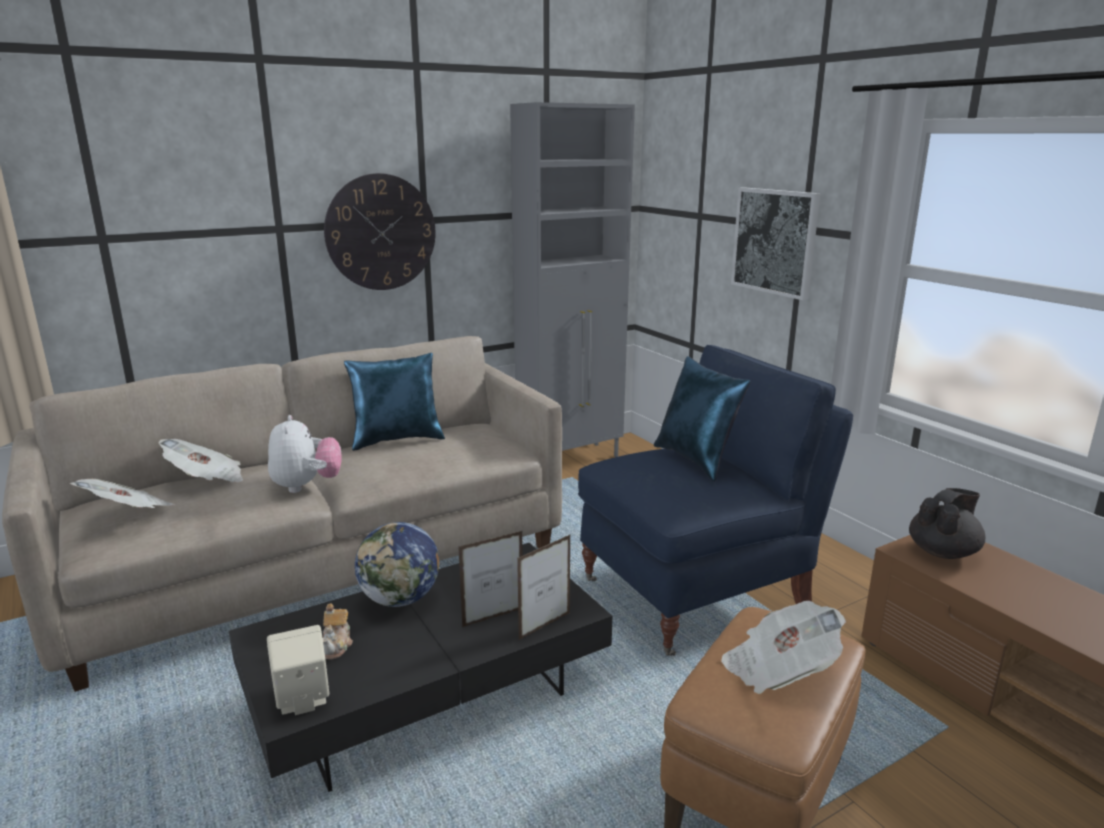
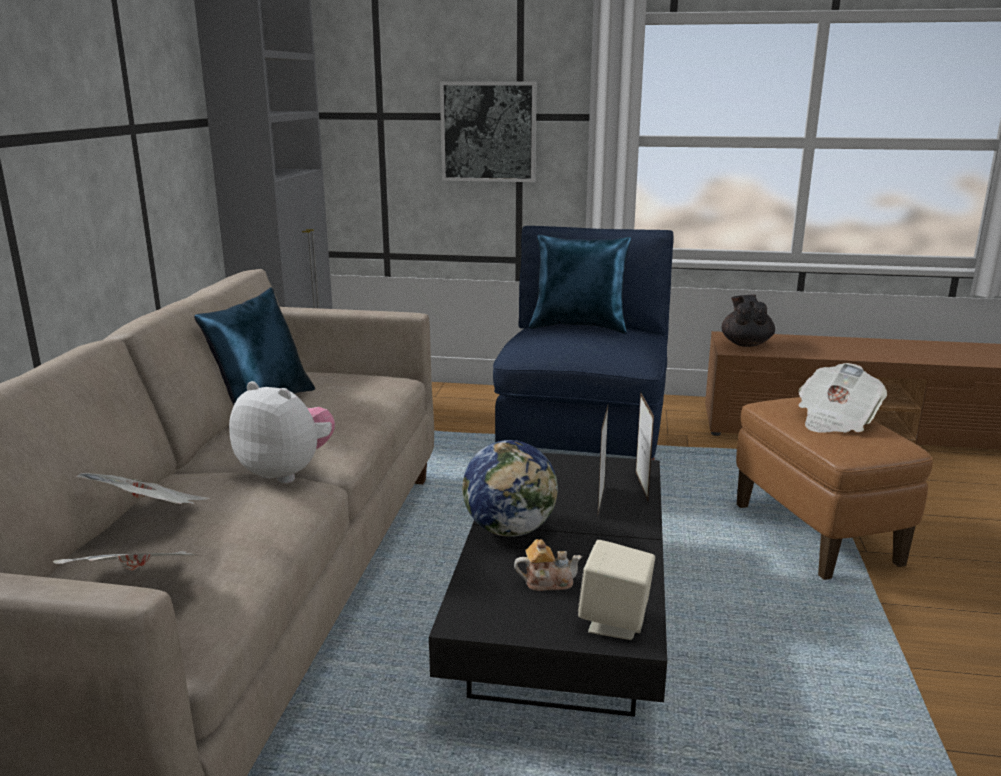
camera: 50 degrees left, 0 degrees up
(336, 645) = (547, 582): teapot -> teapot turned 45 degrees counterclockwise
(381, 232) = (99, 146): wall clock -> none

